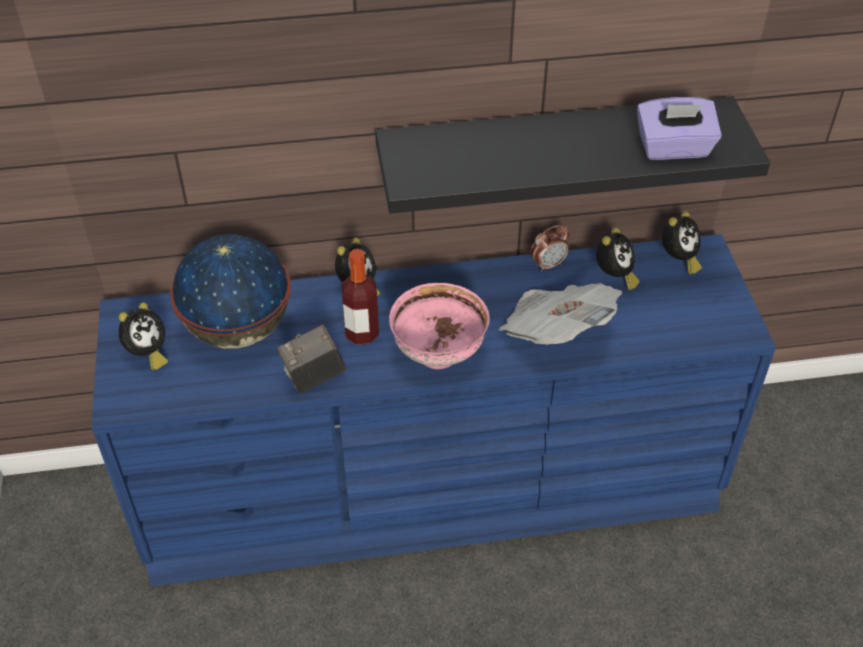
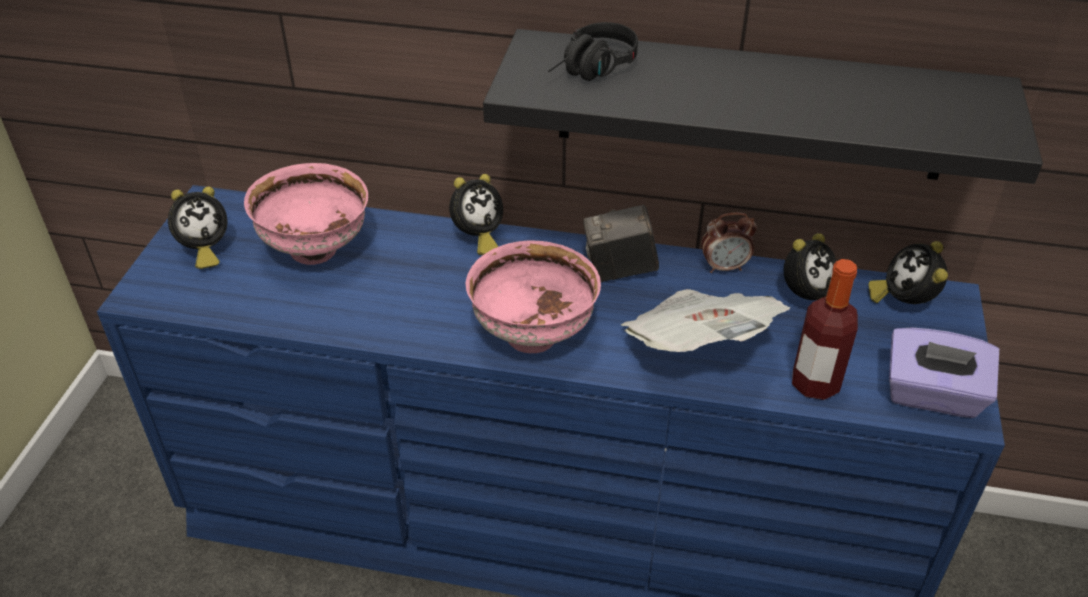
camera: 20 degrees right, 5 degrees down
(238, 329) = (316, 249): globe -> pink bowl
(314, 377) = (370, 323): camera -> camera (619, 270)
(362, 333) = (453, 289): bottle -> bottle (815, 384)
(450, 154) = (592, 70): none -> black headphones
(674, 148) = (902, 119): purple tissue box -> purple tissue box (932, 395)
(678, 260) = (904, 301): alarm clock -> alarm clock turned 120 degrees clockwise

